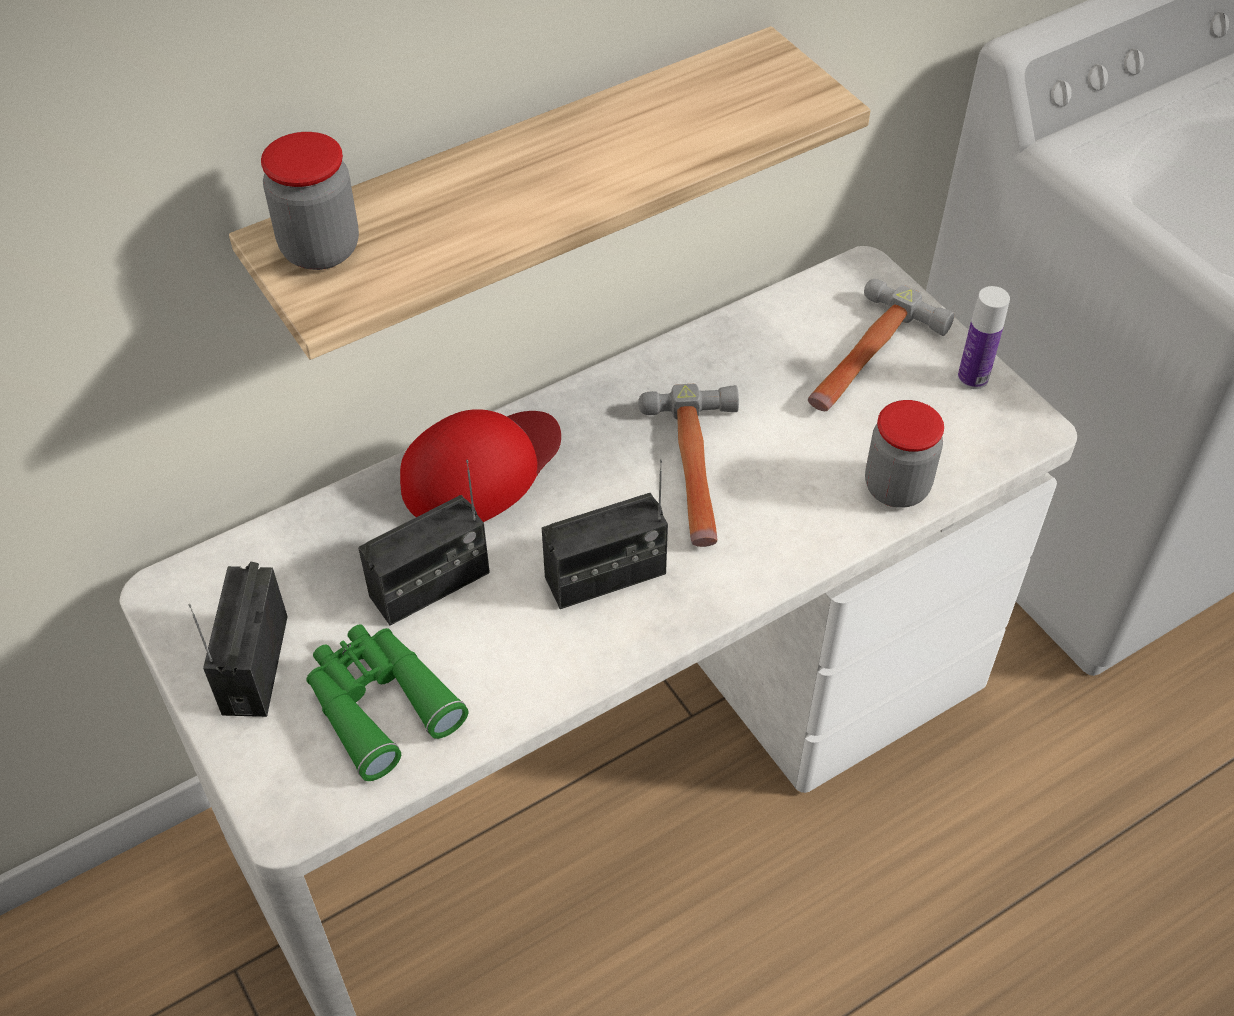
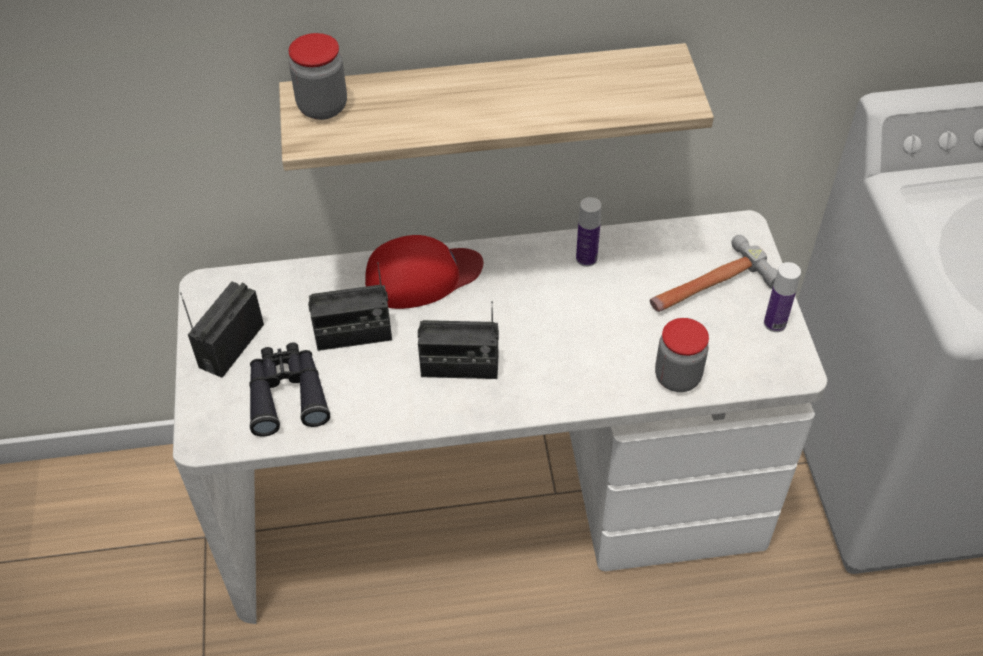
camera: 25 degrees right, 0 degrees up
(379, 704) = (287, 394): green binoculars -> black binoculars
(690, 373) = (586, 258): none -> bottle
(696, 473) = (552, 323): hammer -> none

